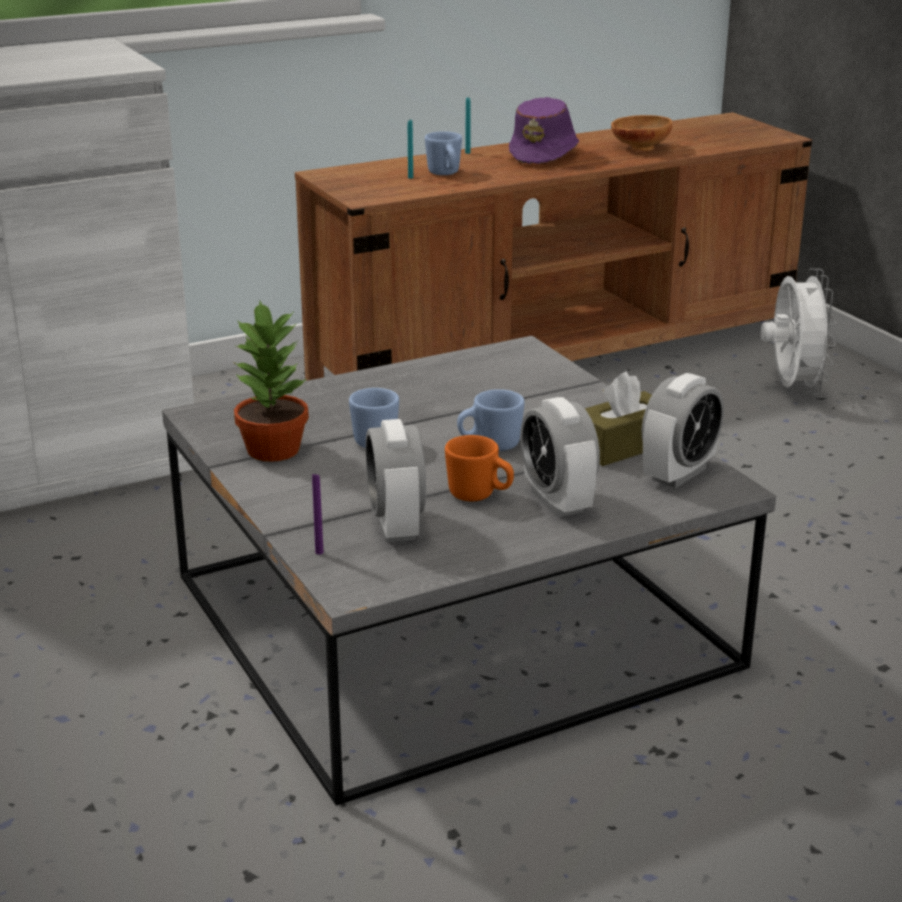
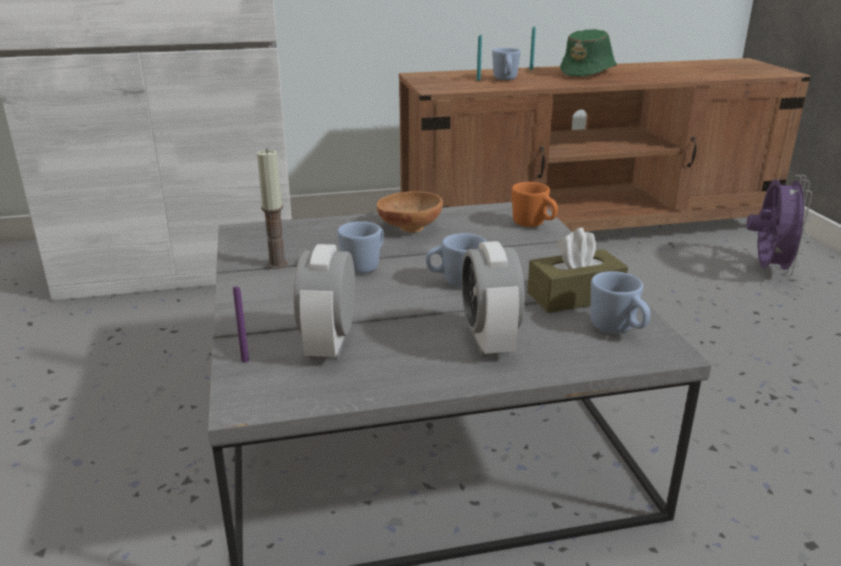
camera: 15 degrees right, 0 degrees up
(274, 449) = (277, 264): potted plant -> candle
(479, 496) = (420, 326): orange mug -> orange mug (533, 225)
(544, 154) = (588, 73): purple hat -> green hat
(639, 148) = (665, 73): brown bowl -> brown bowl (408, 227)
(678, 474) = (618, 330): alarm clock -> blue mug
(792, 388) = (768, 270): white fan -> purple fan

